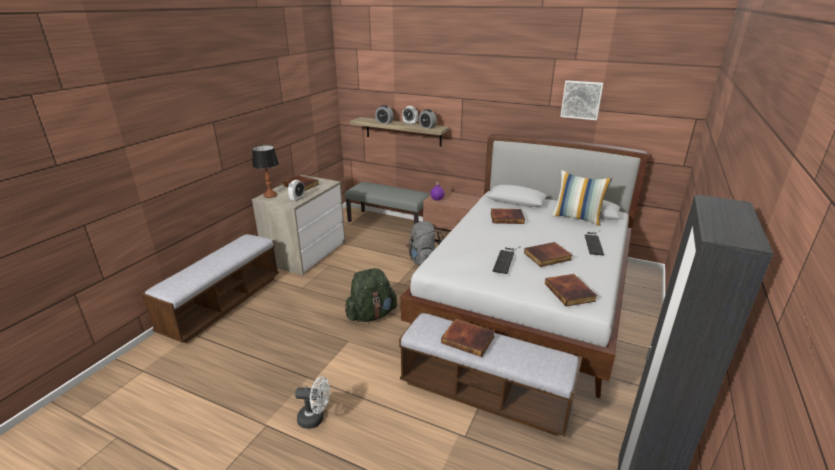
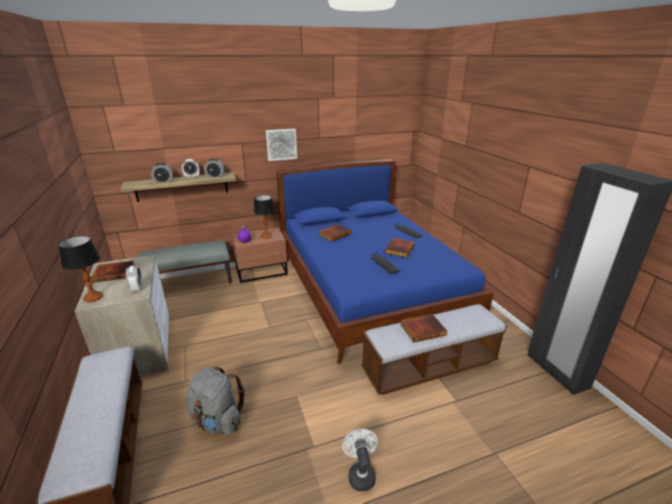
camera: 45 degrees left, 0 degrees up
(315, 418) = (360, 473): white fan -> white fan turned 60 degrees counterclockwise
(371, 315) = (284, 364): green backpack -> none
(423, 261) = (265, 300): grey backpack -> grey backpack (217, 421)
(460, 201) = (266, 236): none -> table lamp
(527, 298) = (369, 290): white bed -> blue bed
(570, 292) = (445, 265): book -> none
(577, 218) = (373, 218): pillow -> none
(581, 99) = (342, 129): picture -> picture (281, 144)

